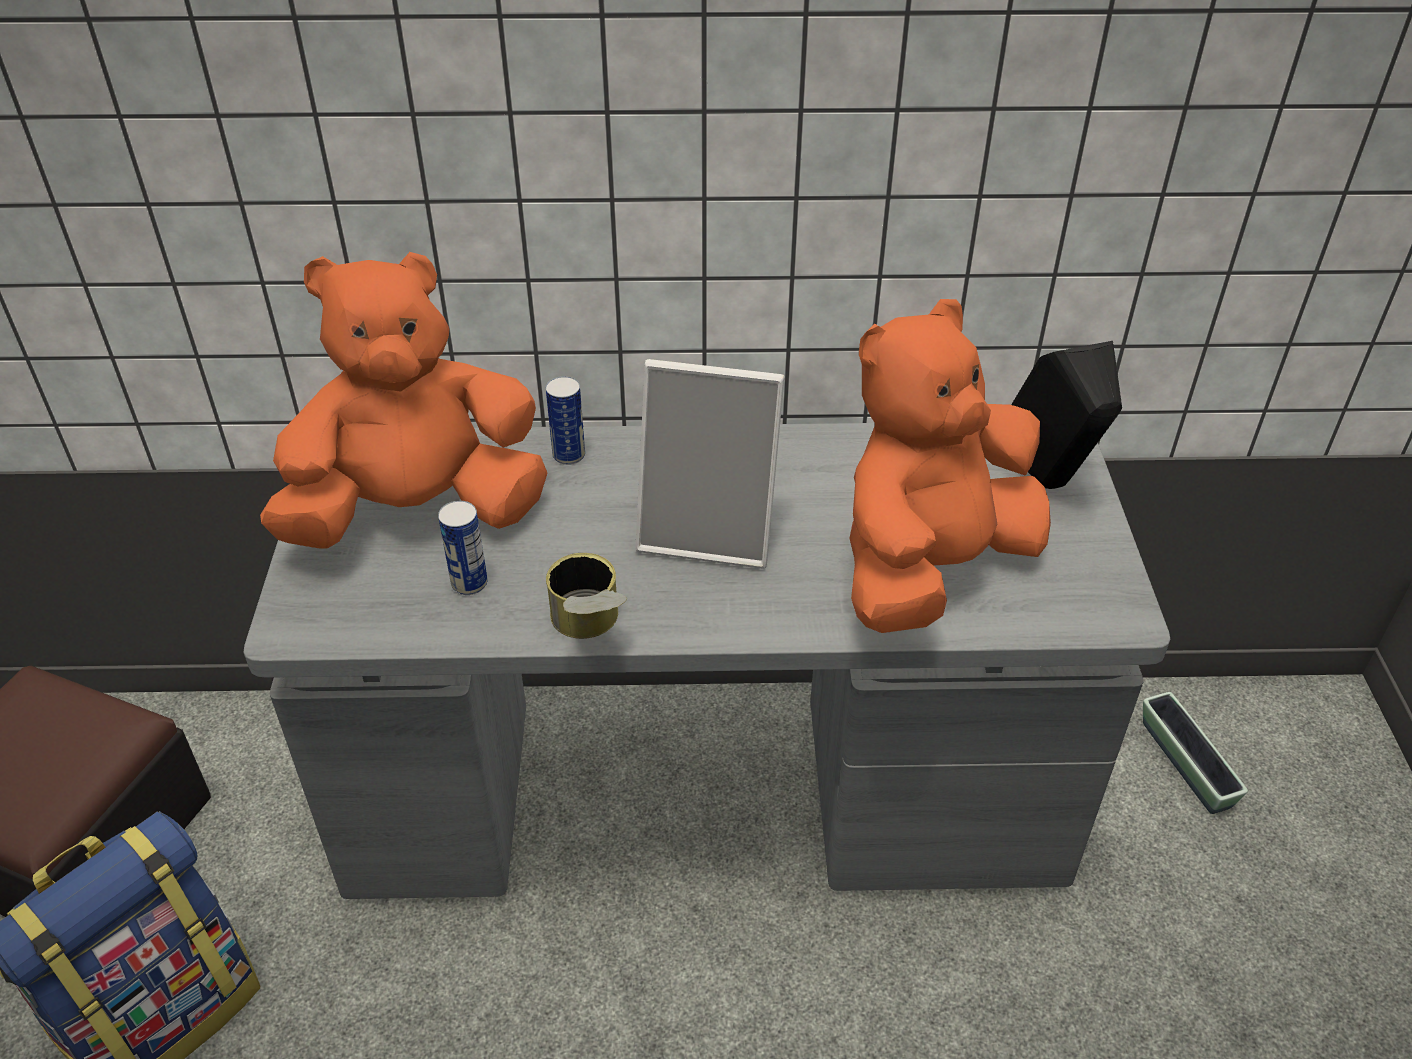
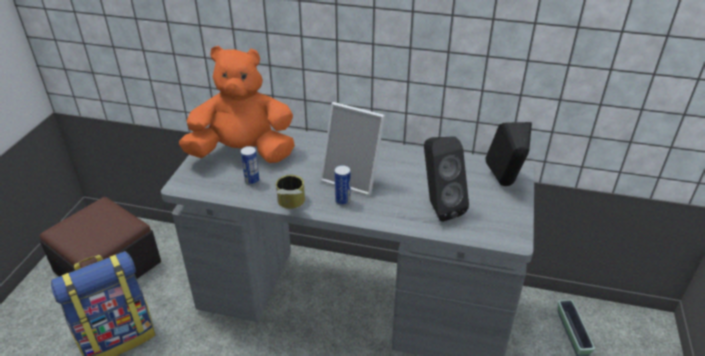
camera: 15 degrees right, 5 degrees down
(569, 455) = (309, 142): can -> can (342, 201)
(929, 568) = (438, 207): orange plush toy -> black speaker

